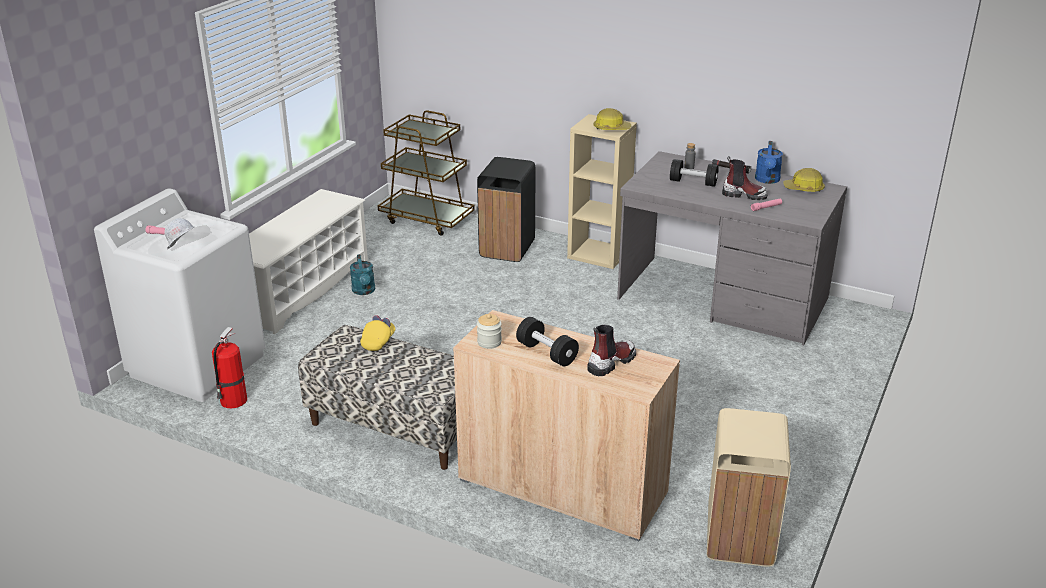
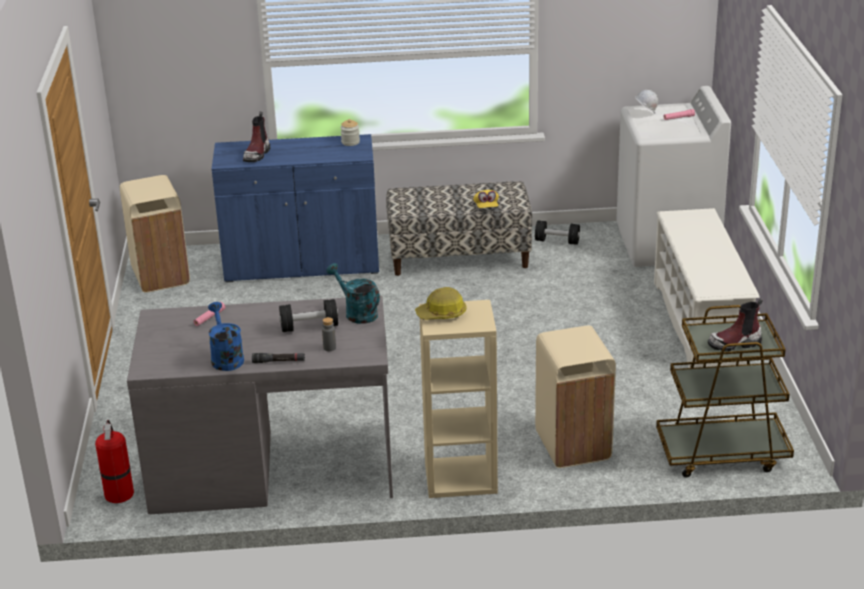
camera: 150 degrees right, 0 degrees up
(233, 401) = (598, 234): fire extinguisher -> fire extinguisher (119, 493)
(364, 291) = (644, 342): turquoise watering can -> turquoise watering can (357, 313)
(508, 249) = (572, 446): black trash can -> beige trash can
(546, 353) = (305, 147): black dumbbell -> black dumbbell (557, 241)
(562, 486) = (302, 265): beige cabinet -> blue cabinet
(744, 195) = (242, 327): boot -> boot (735, 343)
(804, 189) = (177, 358): hard hat -> none

